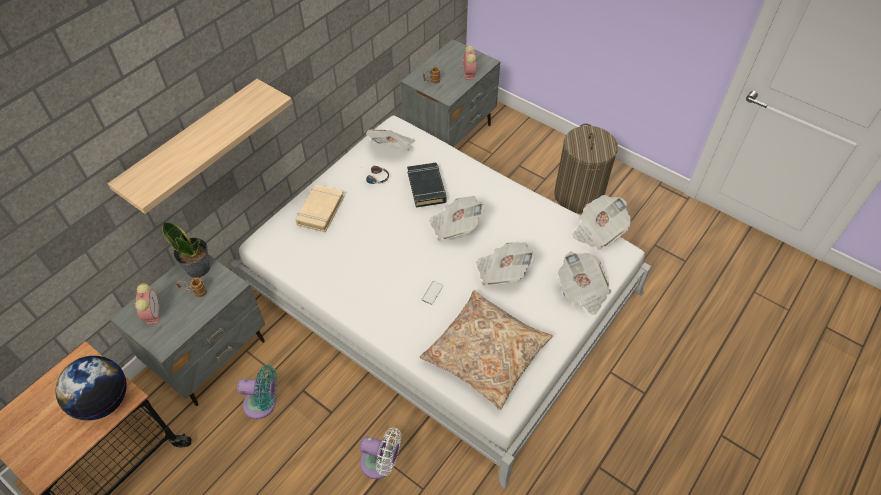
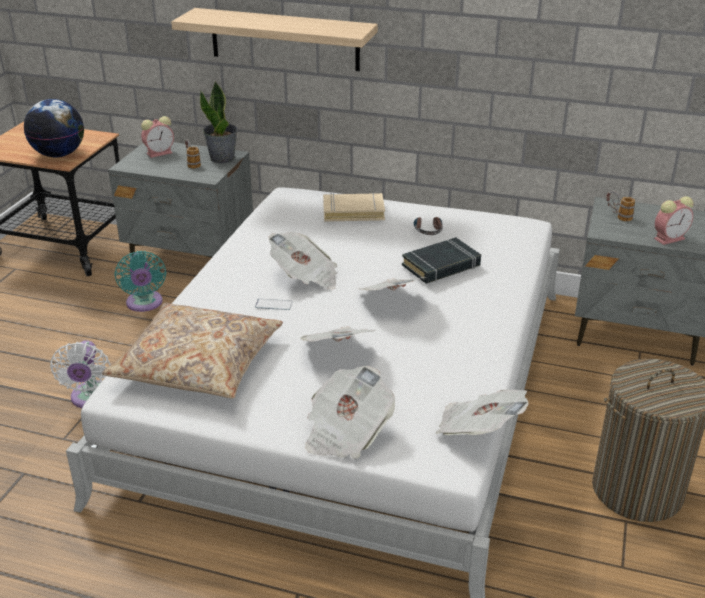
camera: 70 degrees right, 20 degrees down
(393, 148) = (487, 230): newspaper -> newspaper (305, 277)

